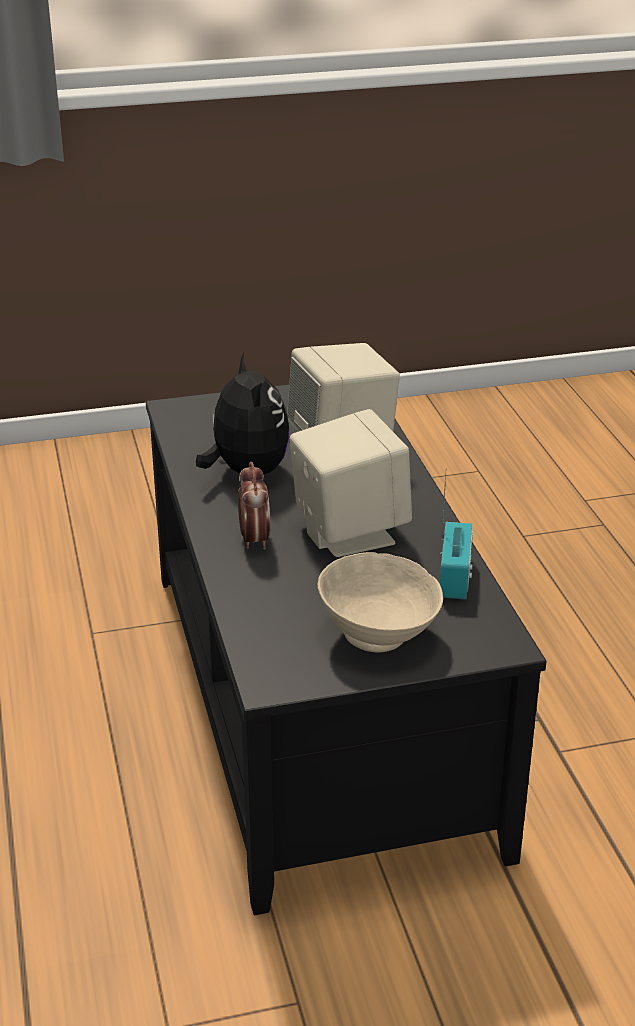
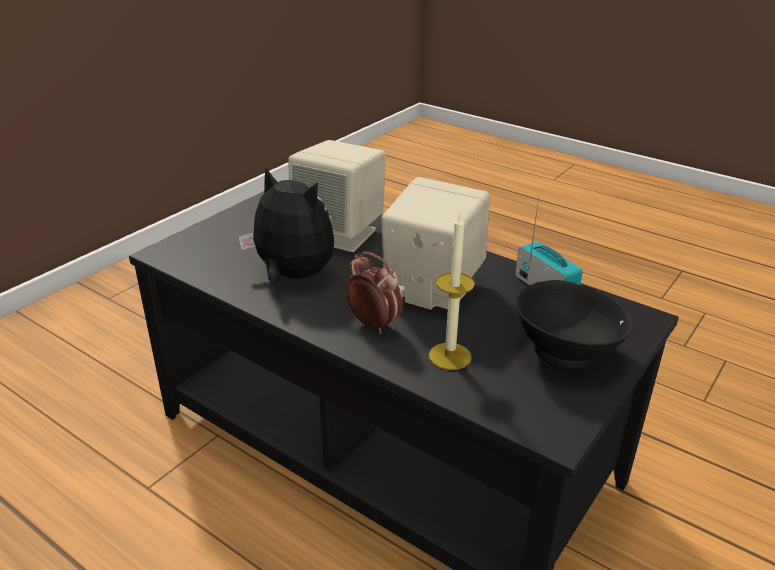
camera: 40 degrees left, 0 degrees up
(277, 591) = (450, 356): none -> candle
(378, 636) = (567, 353): beige bowl -> black bowl

